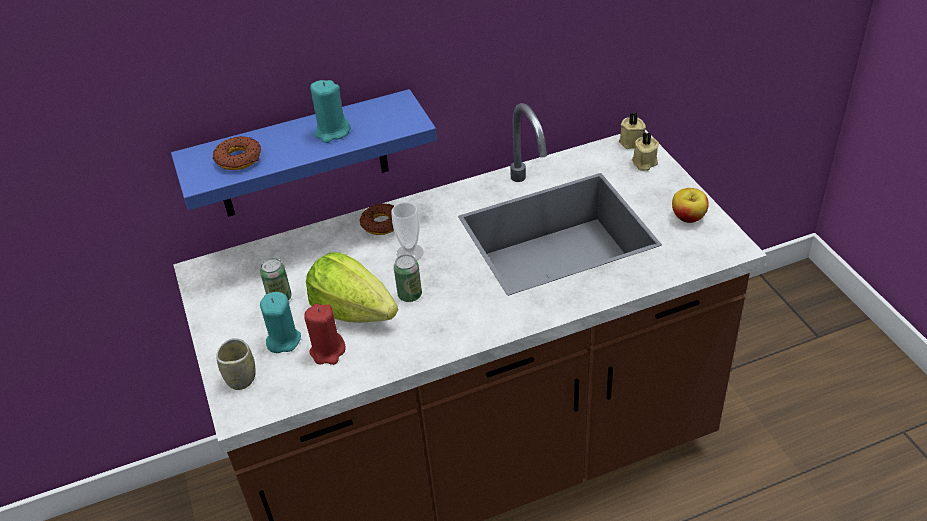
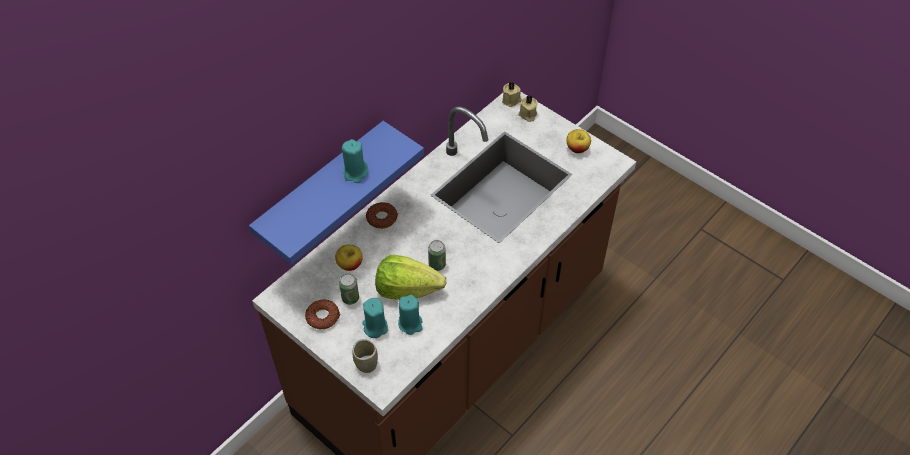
camera: 30 degrees left, 10 degrees up
(239, 158) = (305, 214): donut -> donut (323, 317)
(307, 261) = (350, 264): none -> apple
(328, 351) = (410, 323): red candle -> turquoise candle
(410, 253) = (416, 234): cup -> none

